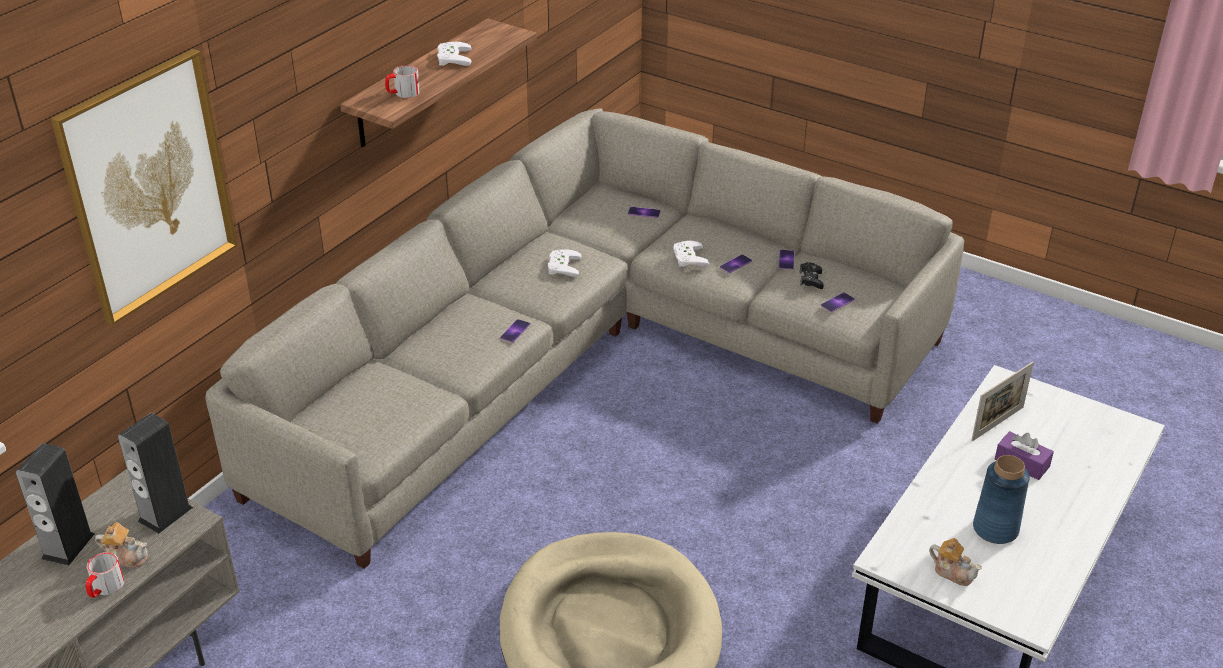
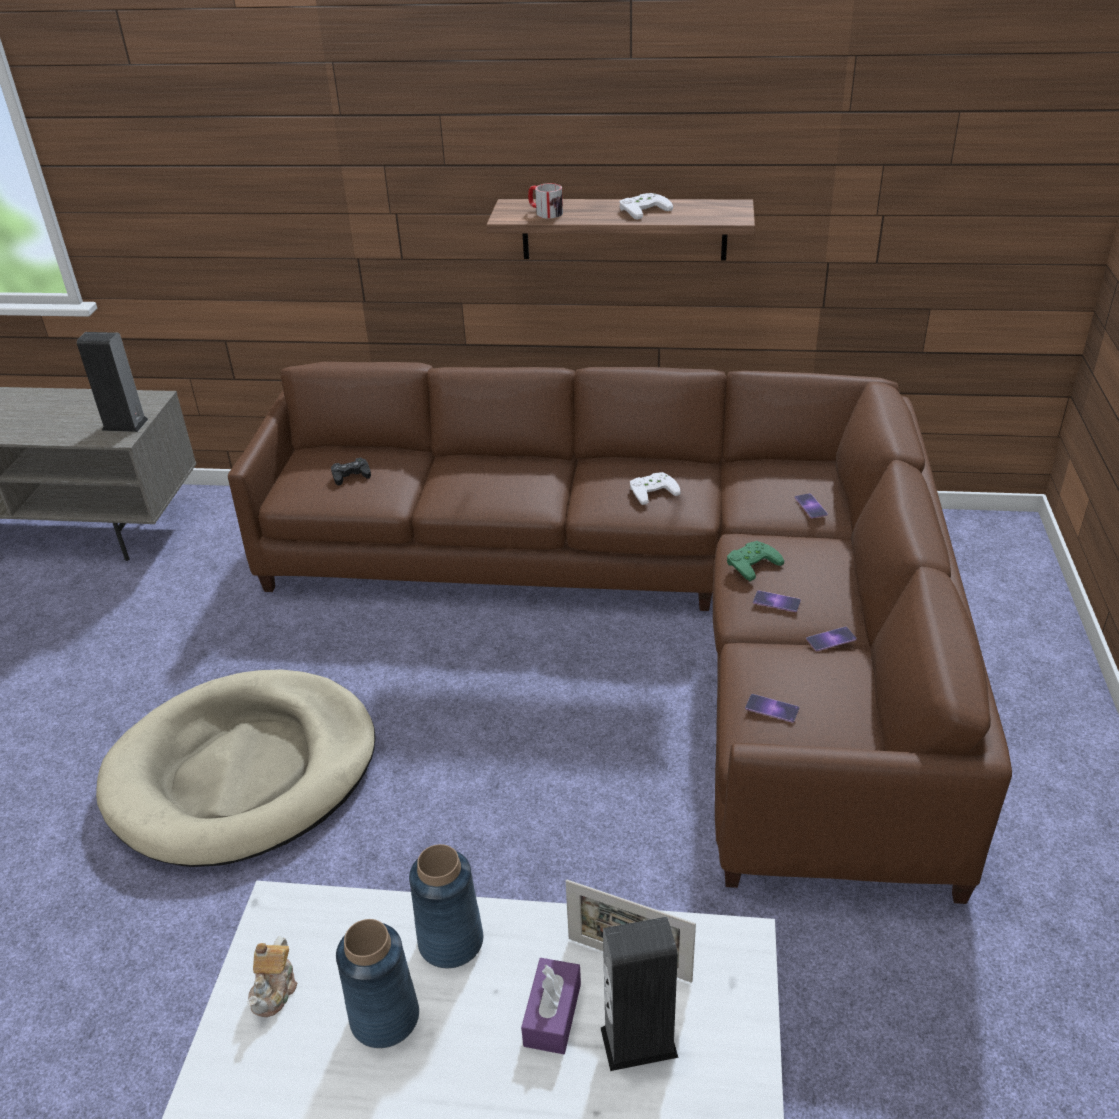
camera: 65 degrees right, 0 degrees up
(68, 546) = (77, 404): speaker -> speaker (639, 1042)
(105, 588) = (34, 434): mug -> none
(127, 556) = (71, 429): teapot -> none
(148, 186) = (251, 172): picture -> none
(515, 331) = (520, 503): phone -> none
(592, 357) = (650, 608): grey sofa -> brown sofa
(687, 257) = (751, 562): white game controller -> green game controller
(811, 280) = (800, 670): black game controller -> black game controller (351, 475)
(951, 488) = (451, 942): none -> blue vase

